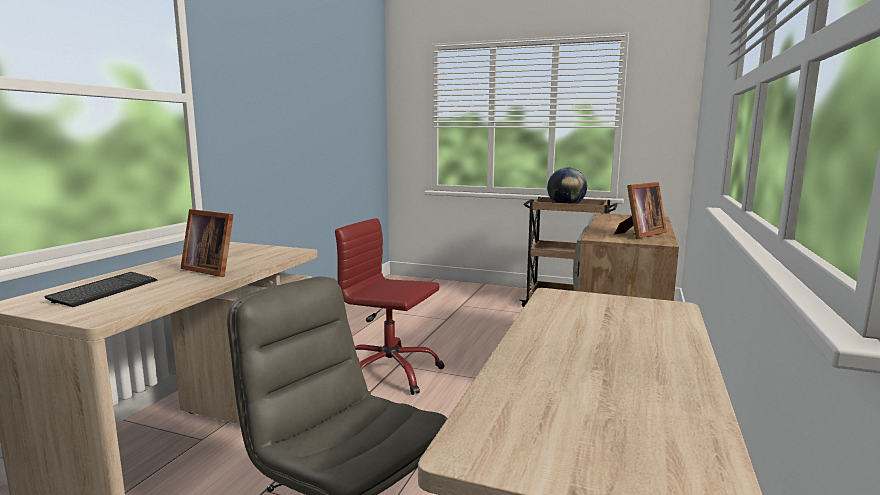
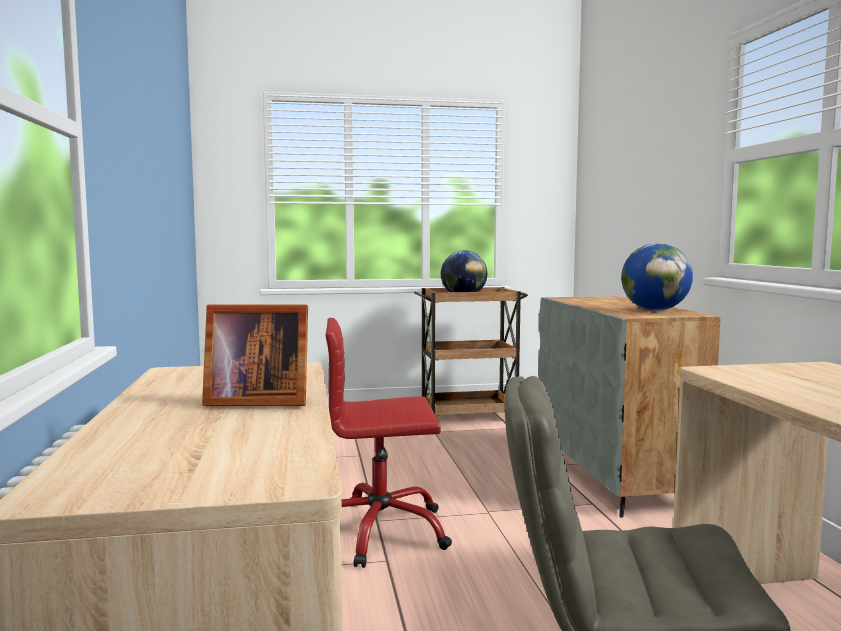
camera: 30 degrees left, 5 degrees down
(105, 291) = (174, 450): keyboard -> none
(639, 234) = (654, 310): picture frame -> globe

